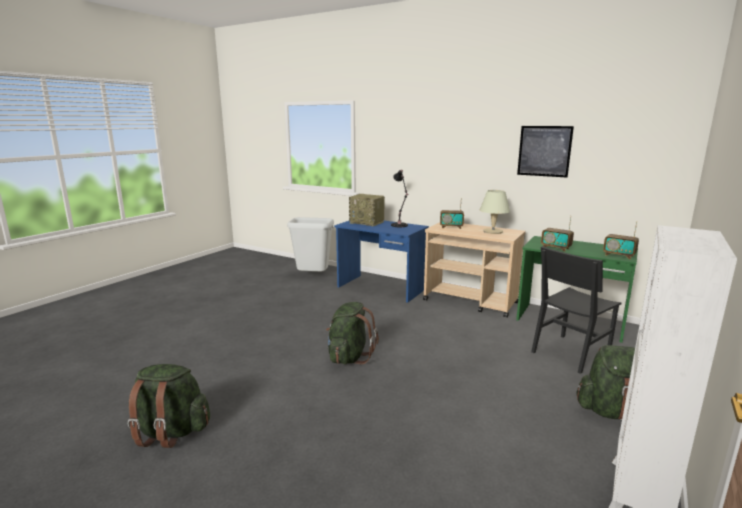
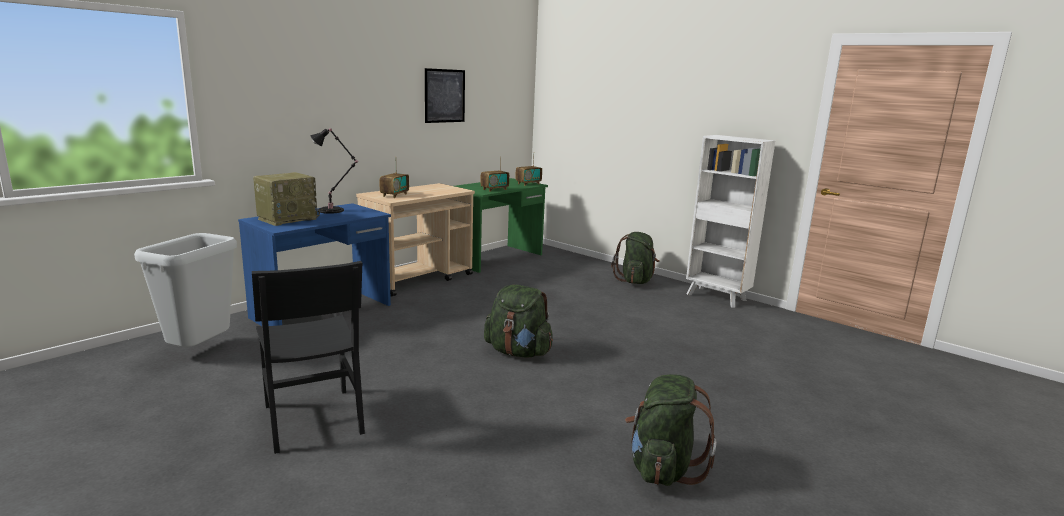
camera: 80 degrees left, 0 degrees up
(493, 231) = (432, 189): beige table lamp -> none
(570, 353) = (551, 271): black chair -> black chair (312, 419)

